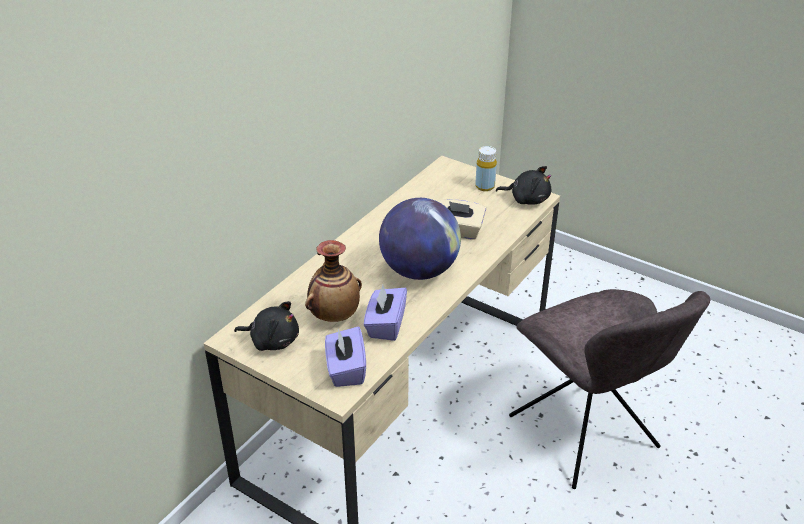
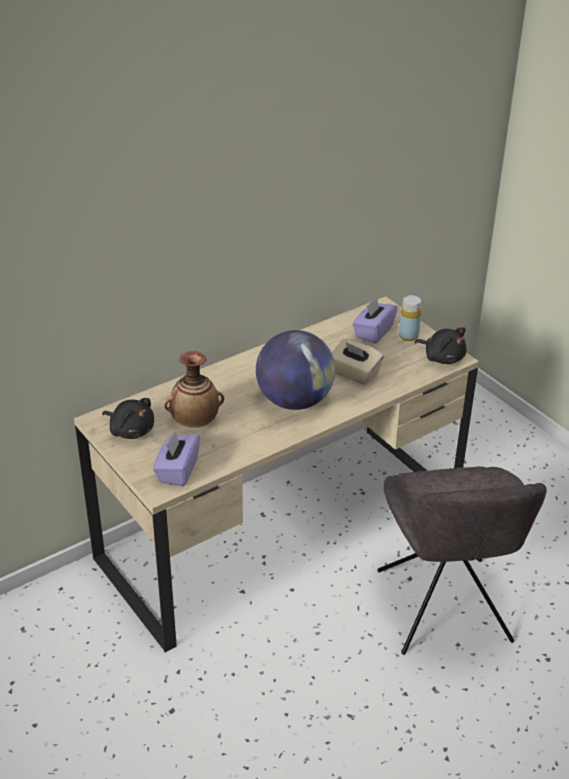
camera: 20 degrees right, 0 degrees up
(385, 325) = (234, 442): purple tissue box -> purple tissue box (373, 332)

